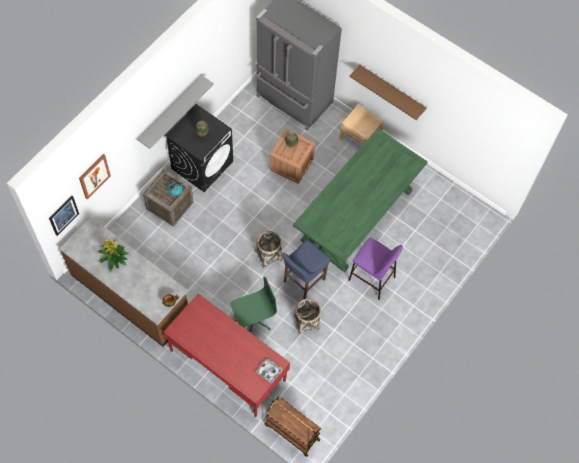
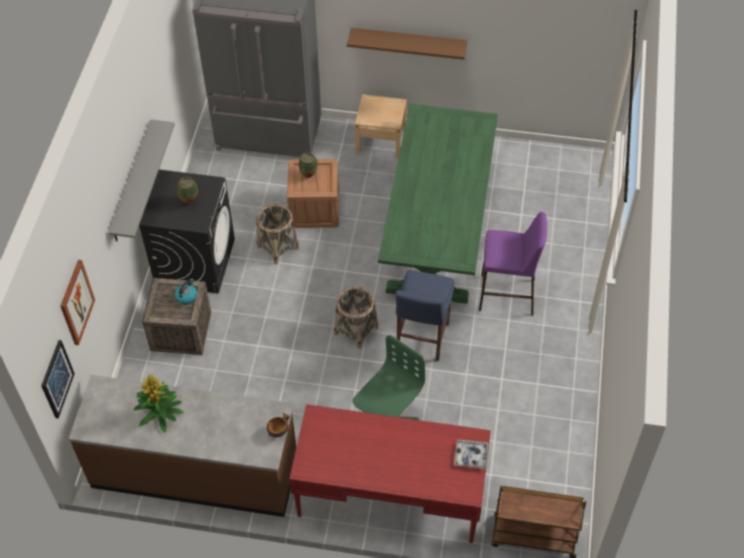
camera: 25 degrees left, 10 degrees down
(306, 322) = (460, 388): basket -> basket (277, 247)

